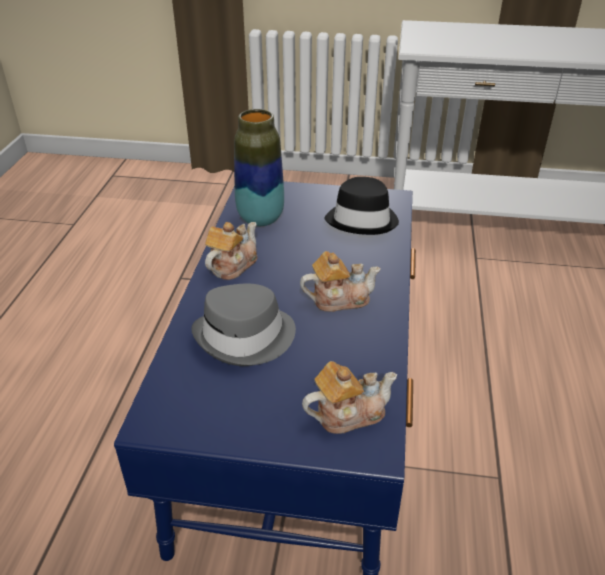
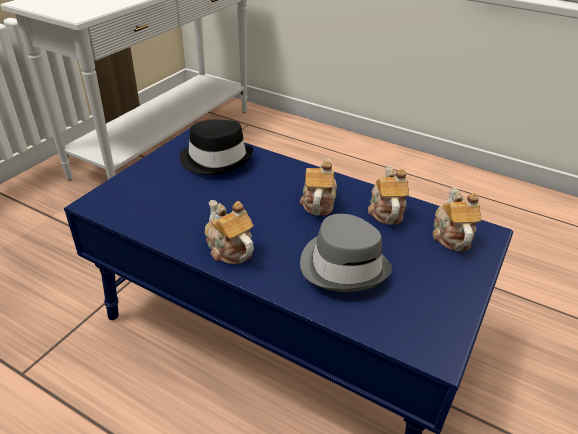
camera: 70 degrees left, 0 degrees up
(260, 219) = (162, 211): vase -> none
(359, 351) = (385, 210): none -> teapot

